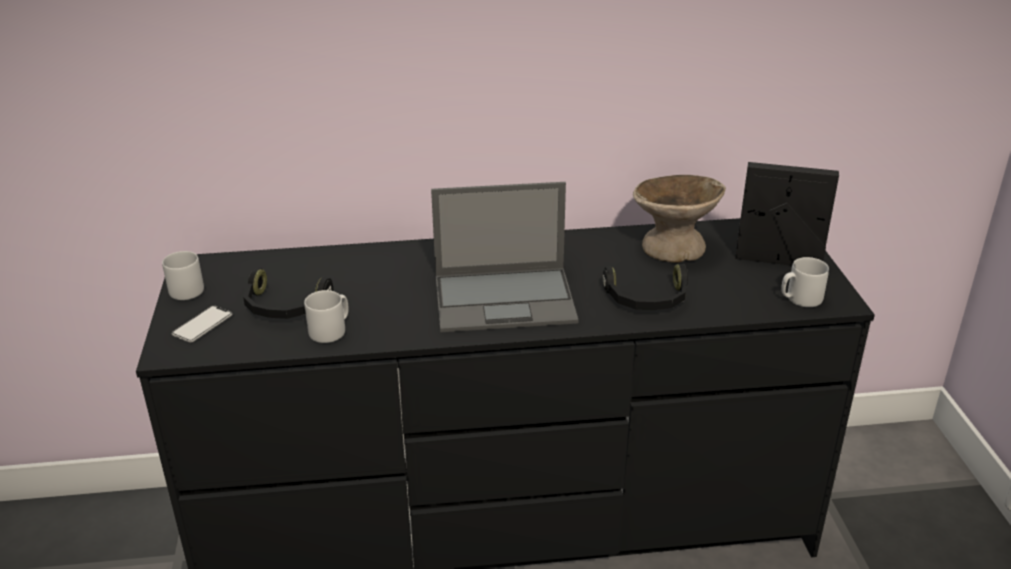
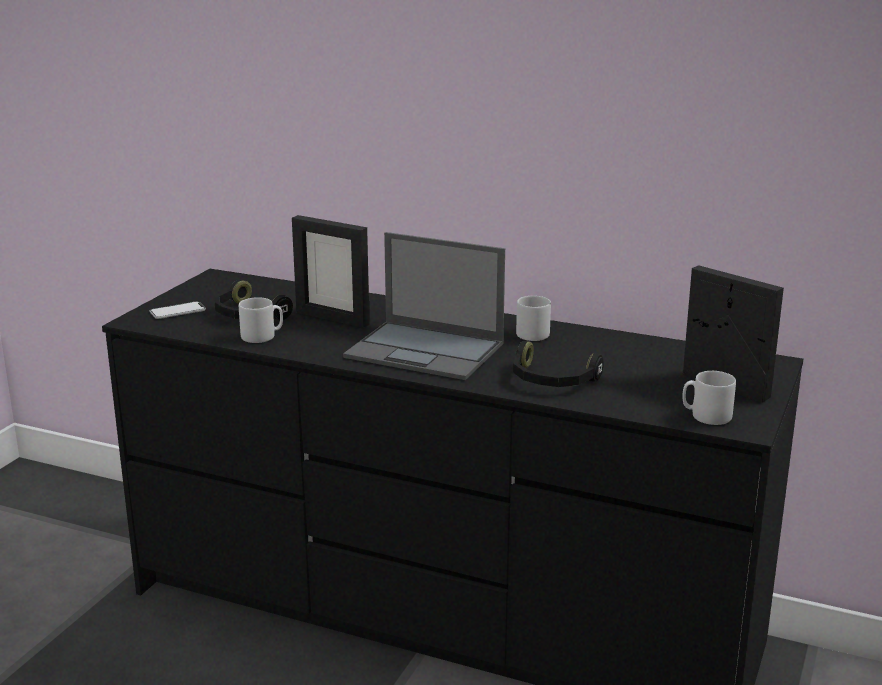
camera: 30 degrees right, 10 degrees down
(184, 289) = (192, 289): grey mug -> grey mug (531, 333)
(375, 284) = (333, 318): none -> picture frame
(673, 247) = (632, 352): beige bowl -> none

